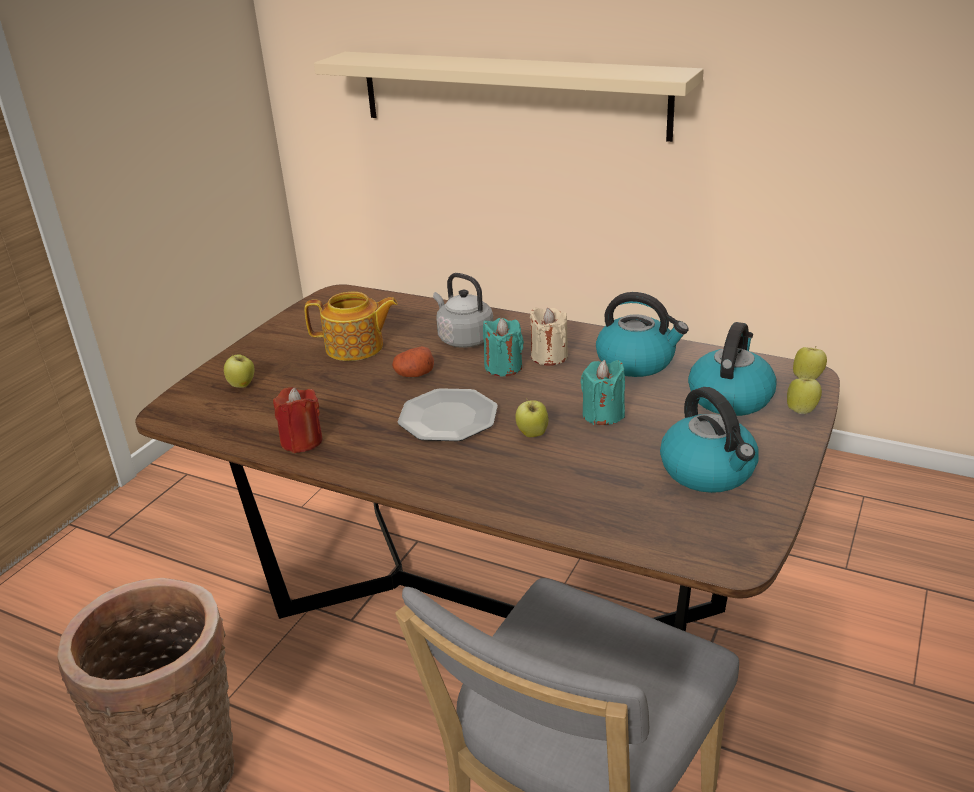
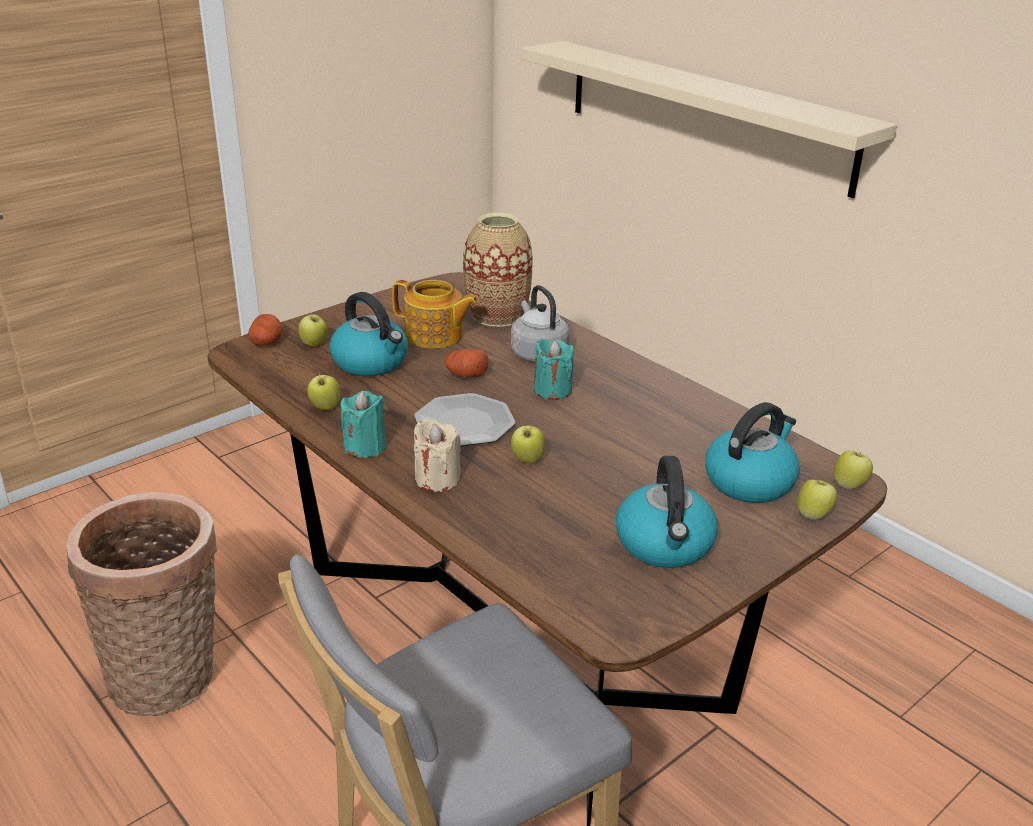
camera: 20 degrees right, 0 degrees up
(191, 396) = (266, 342): none -> potato
(302, 441) = (325, 407): red candle -> apple
(399, 315) = (497, 315): none -> vase
(549, 356) = (604, 392): beige candle -> beige candle (437, 479)
(603, 415) = (608, 461): turquoise candle -> turquoise candle (365, 447)
(637, 362) = (685, 420): kettle -> kettle (371, 362)

